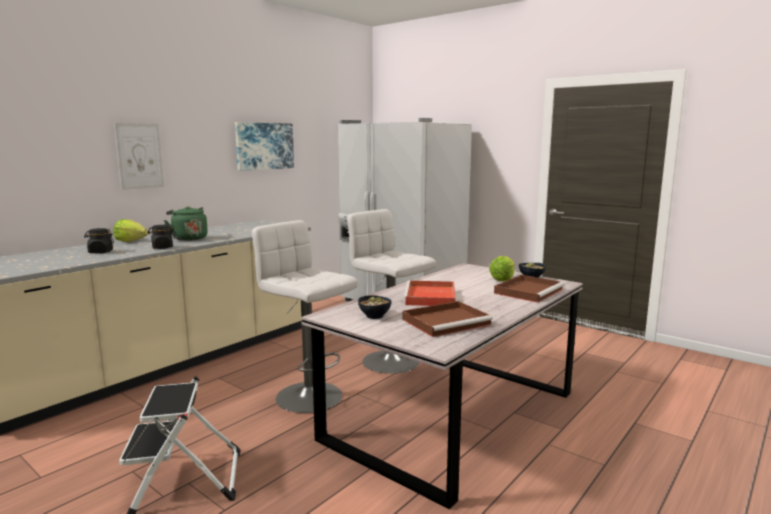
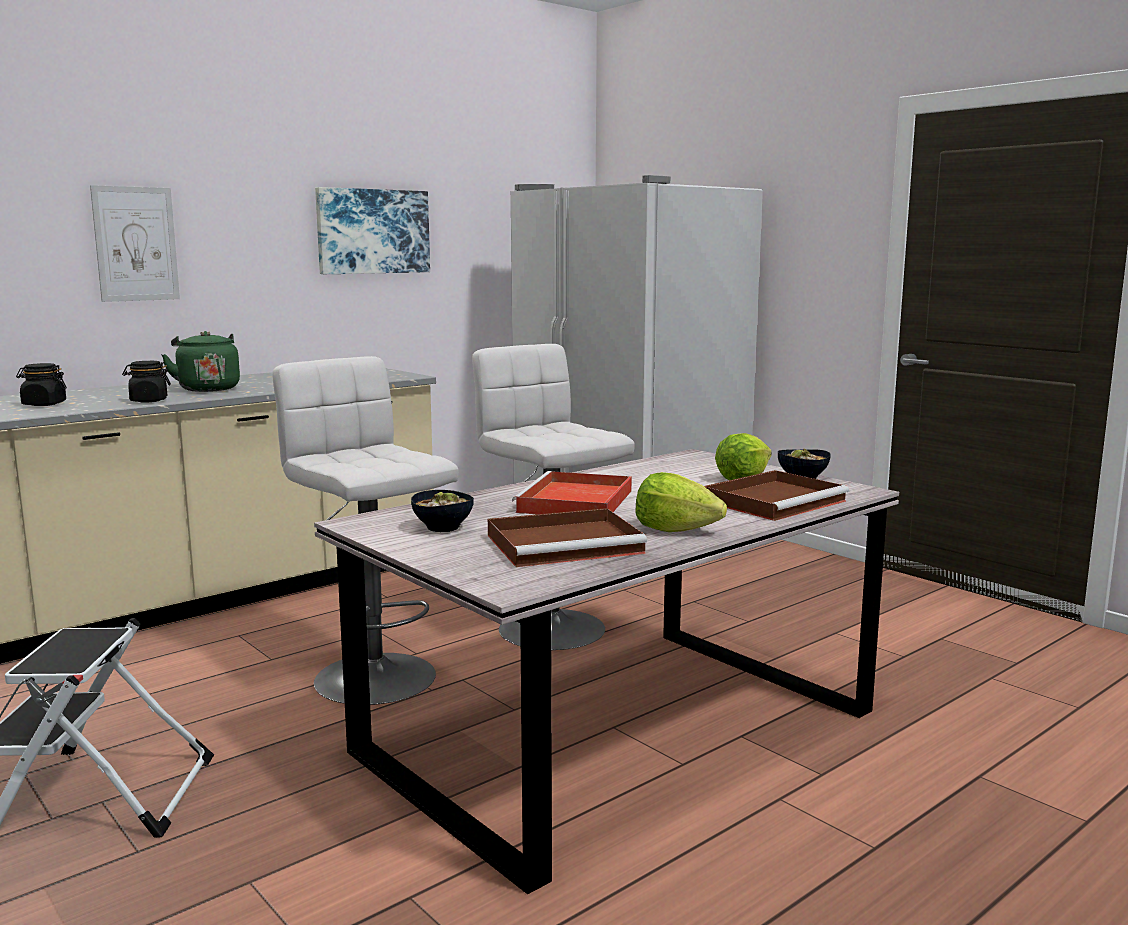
camera: 10 degrees right, 0 degrees up
(131, 241) = (110, 390): lettuce -> lettuce (675, 529)

